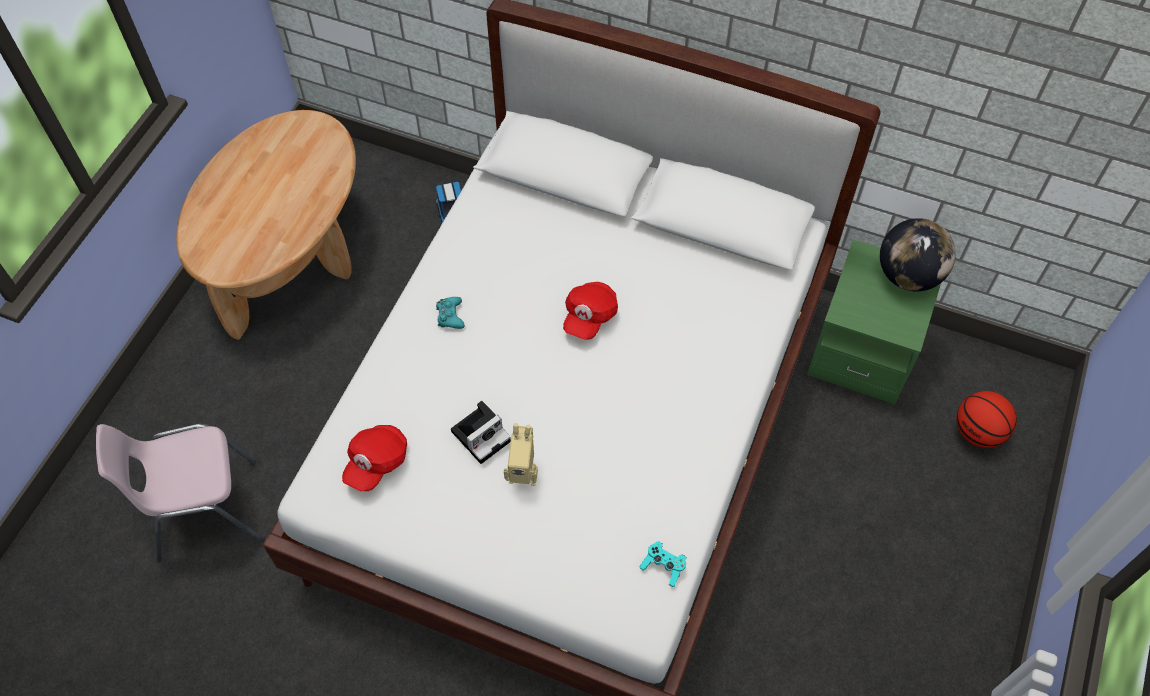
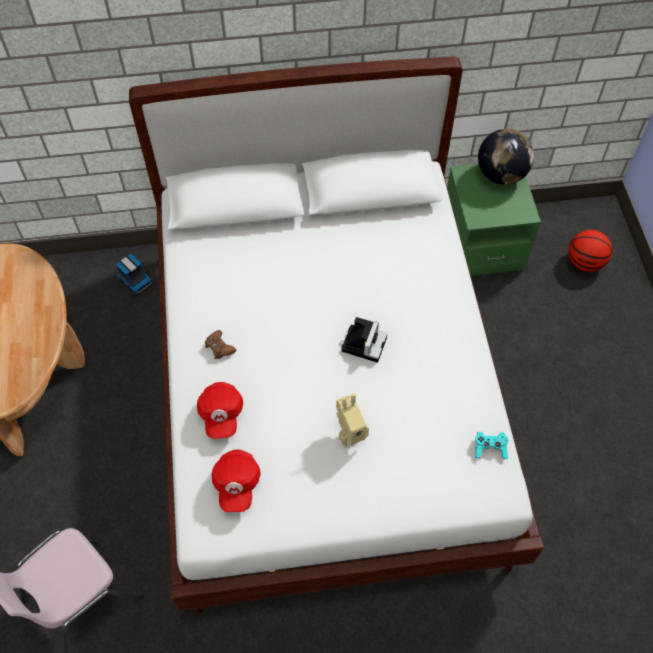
camera: 30 degrees left, 0 degrees up
(450, 316) = (219, 347): turquoise game controller -> brown game controller
(482, 434) = (302, 422): camera -> camera (364, 342)
(589, 316) = (322, 299): red cap -> red cap (221, 414)

